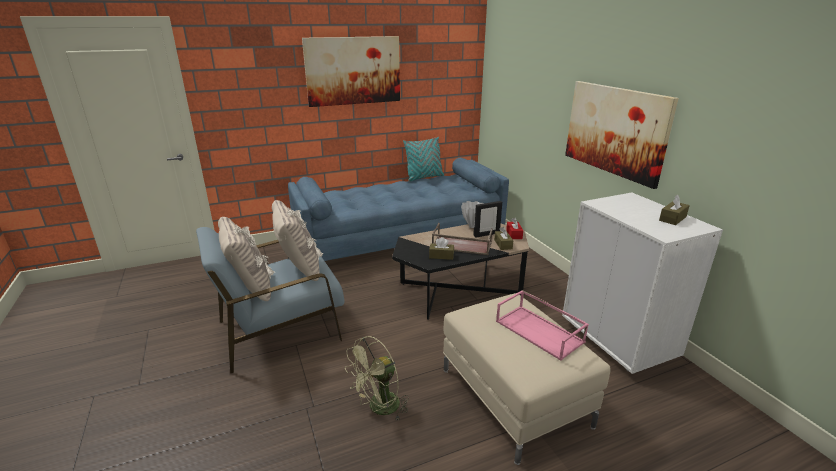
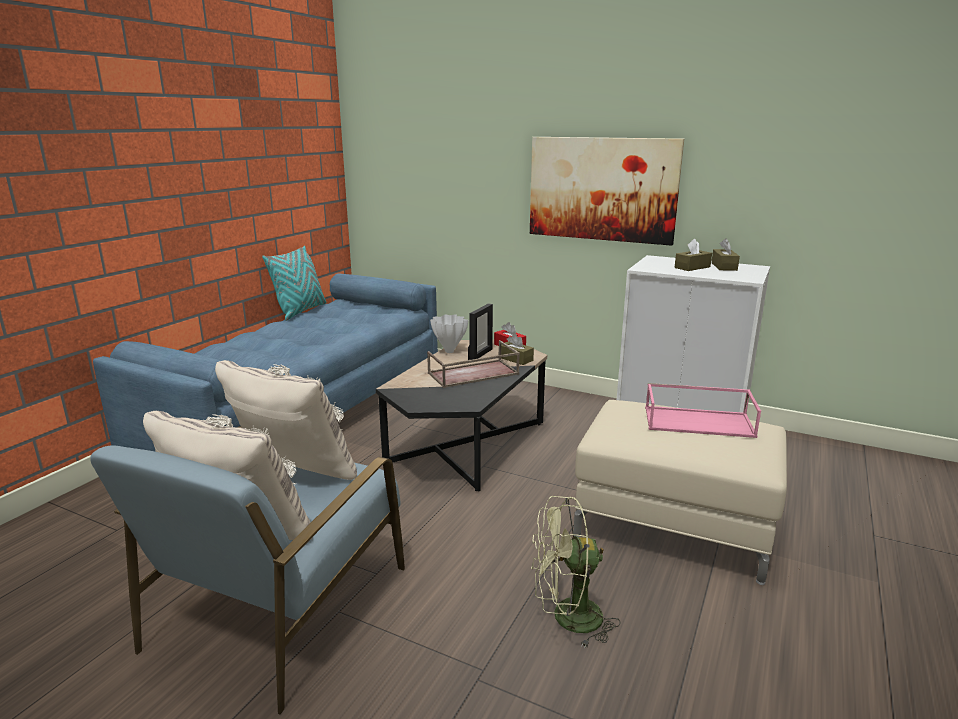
camera: 40 degrees left, 5 degrees down
(353, 71) = (176, 141): picture -> none
(379, 408) = (567, 619): green fan -> green fan turned 75 degrees clockwise
(441, 256) = (469, 391): brown tissue box -> brown tissue box (692, 267)

